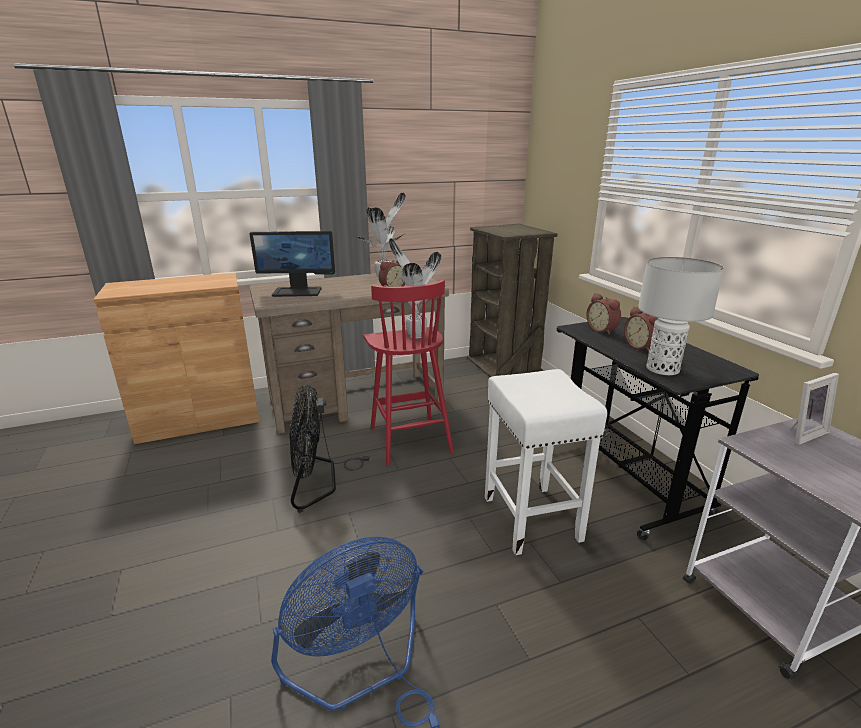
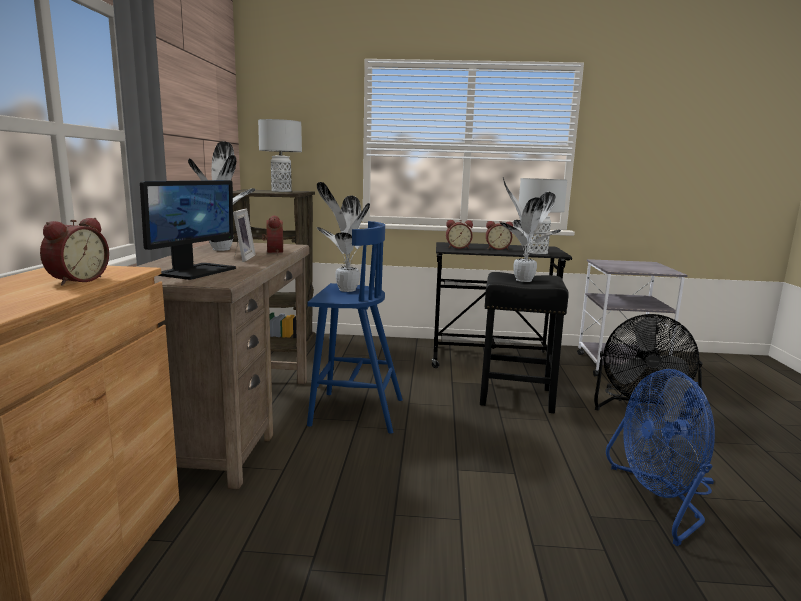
camera: 65 degrees left, 10 degrees down
(190, 284) = (76, 280): none -> alarm clock
(320, 477) = (377, 474): black fan -> black fan (636, 407)
(409, 438) = (353, 411): red stool -> blue stool
(514, 231) = (282, 191): none -> white table lamp
(530, 517) = (514, 397): white stool -> black stool
(537, 389) = (521, 280): none -> potted plant
(801, 433) = (607, 263): picture frame -> picture frame (241, 258)

